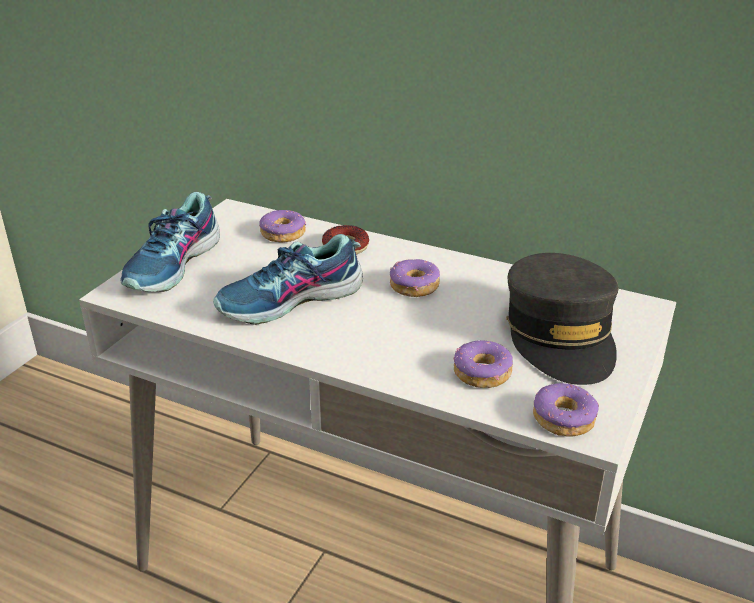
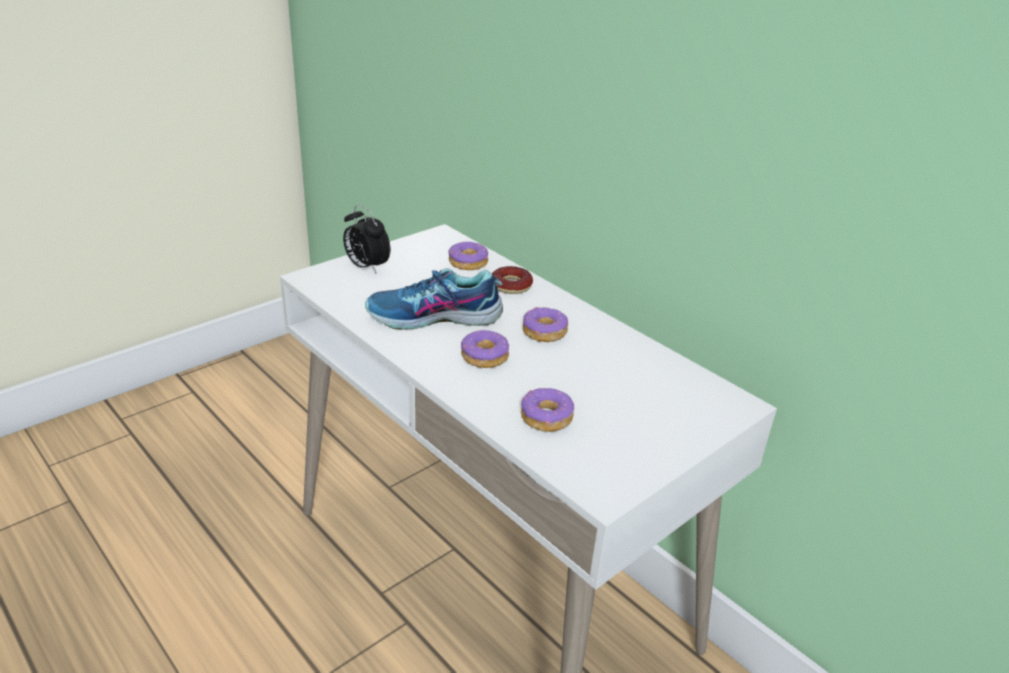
camera: 20 degrees right, 0 degrees up
(174, 265) = (366, 267): shoe -> alarm clock
(560, 335) = (640, 407): grey cap -> none
(564, 419) = (588, 475): donut -> donut (485, 357)

